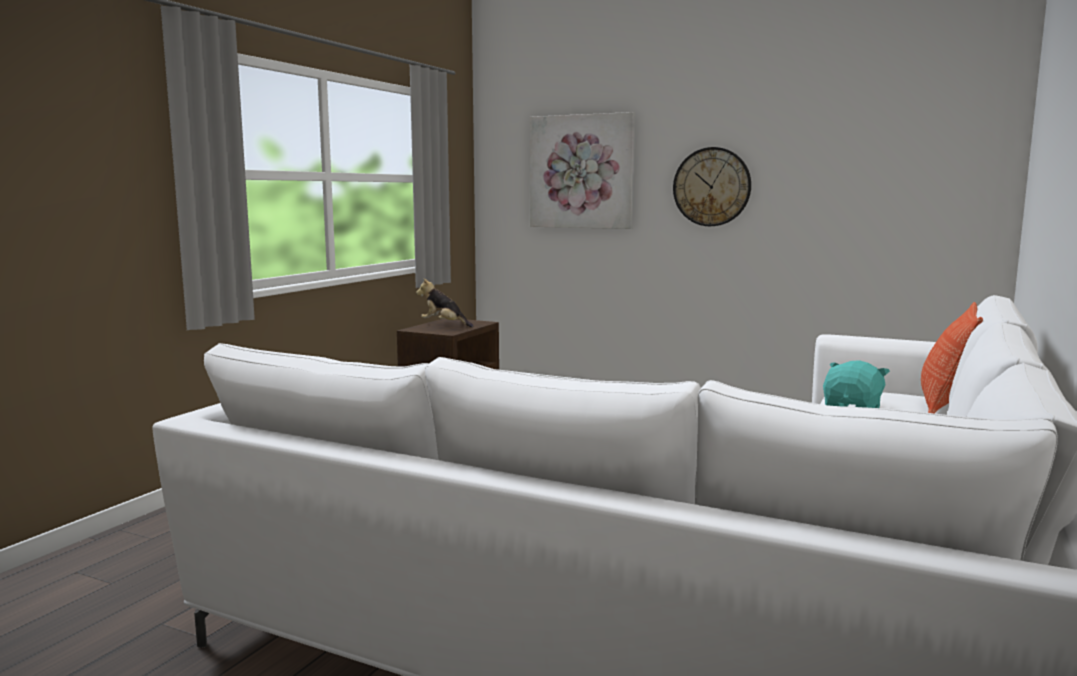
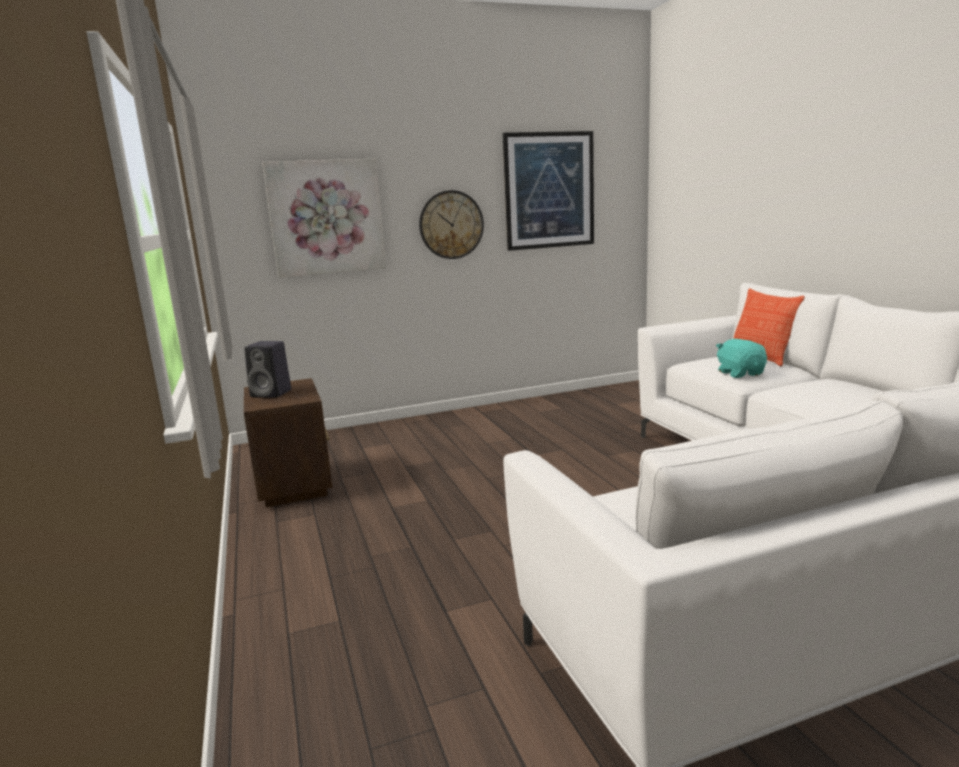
camera: 45 degrees left, 5 degrees up
(444, 325) = (272, 393): plush toy -> black speaker
(850, 150) = (549, 191): none -> picture

